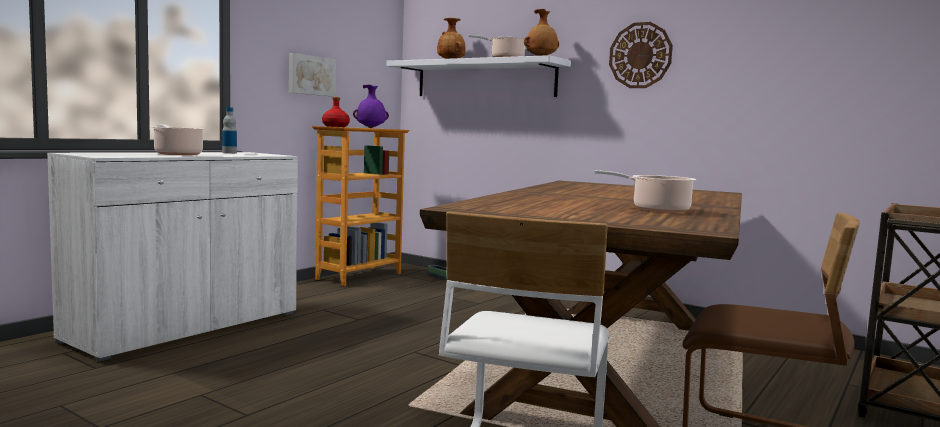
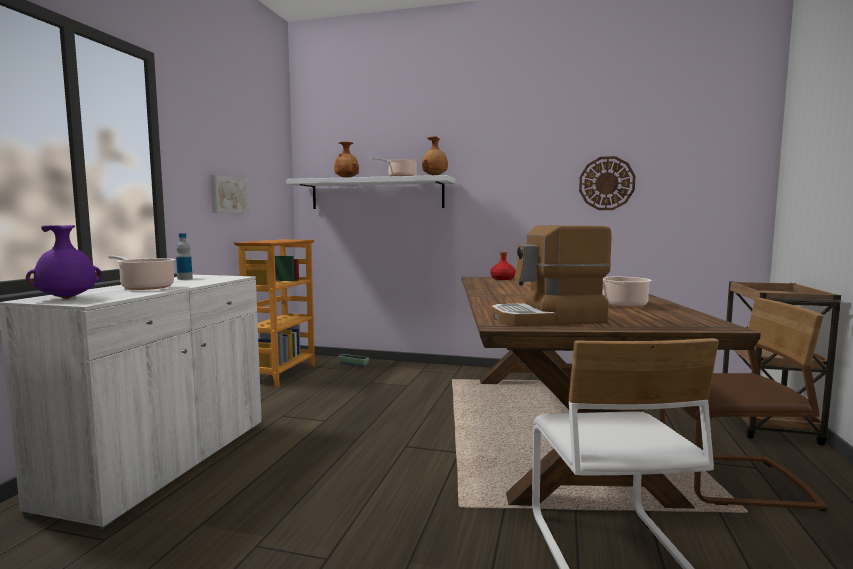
camera: 20 degrees left, 0 degrees up
(336, 126) = (255, 241): red bottle -> red bottle (503, 279)
(371, 128) = (284, 240): purple vase -> purple vase (67, 298)
(522, 209) = (548, 319): none -> coffee machine
(640, 55) = (514, 174): wall clock -> wall clock (606, 183)

